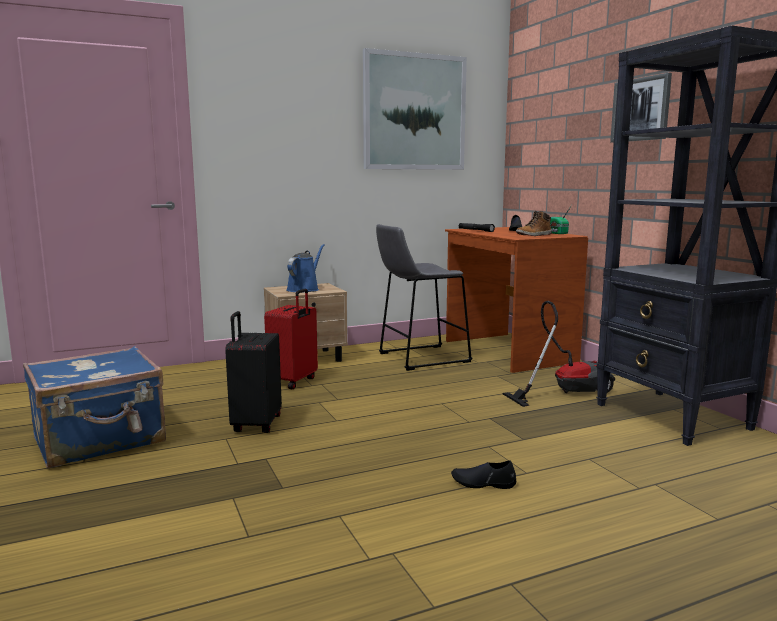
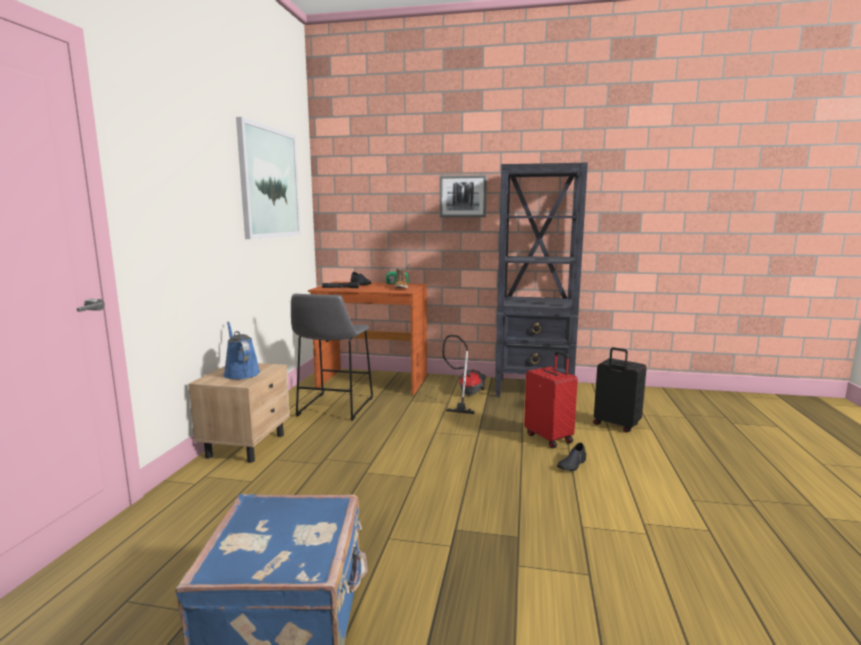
camera: 55 degrees left, 0 degrees up
(255, 425) = (375, 514): black suitcase -> black suitcase (615, 425)
(293, 382) = (297, 468): red suitcase -> red suitcase (549, 438)

